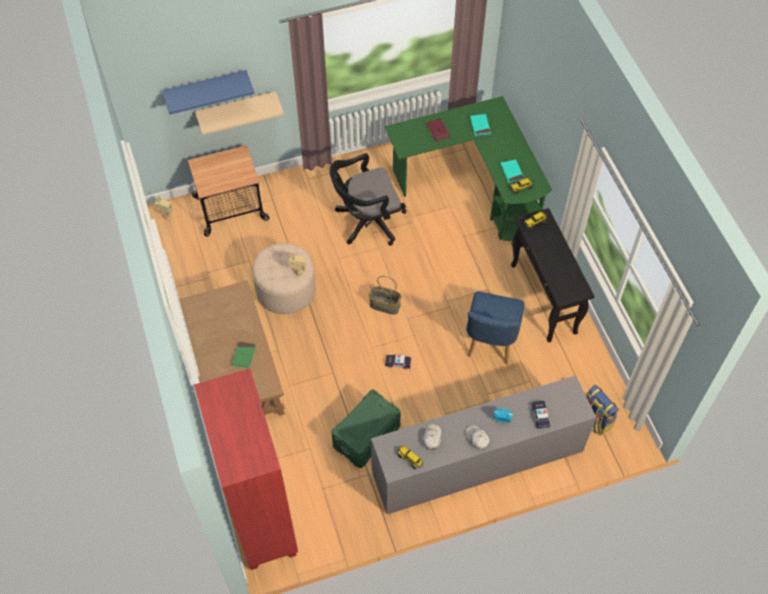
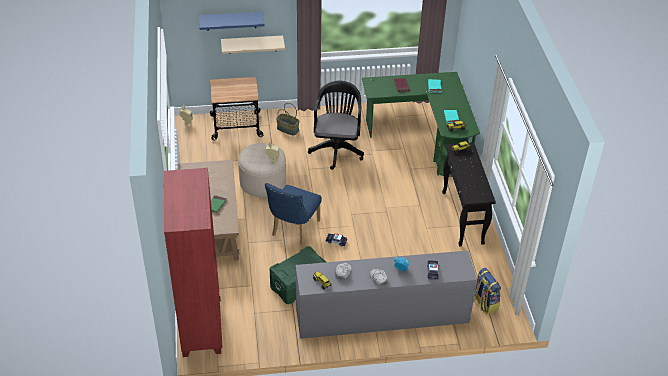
camera: 10 degrees right, 15 degrees down
(366, 222) = (337, 149): black office chair -> black office chair turned 105 degrees clockwise
(385, 305) = (336, 203): basket -> basket (288, 129)
(490, 343) = (412, 240): blue chair -> blue chair (293, 230)

